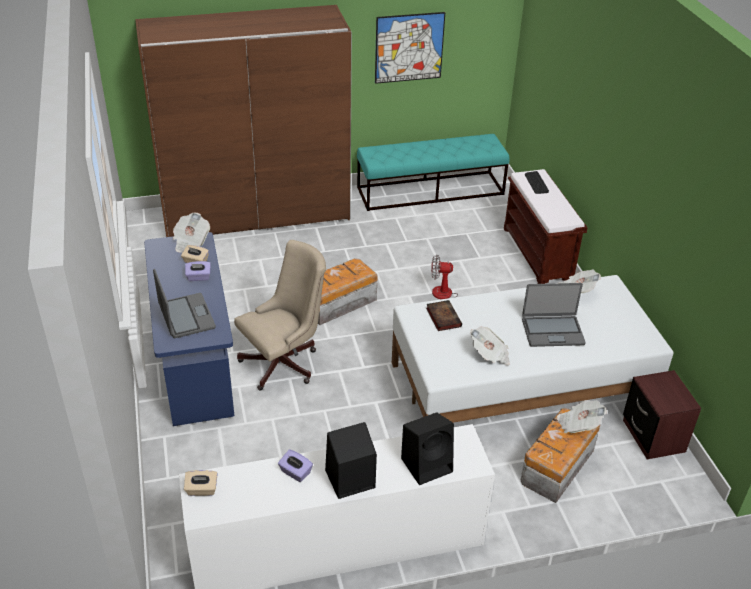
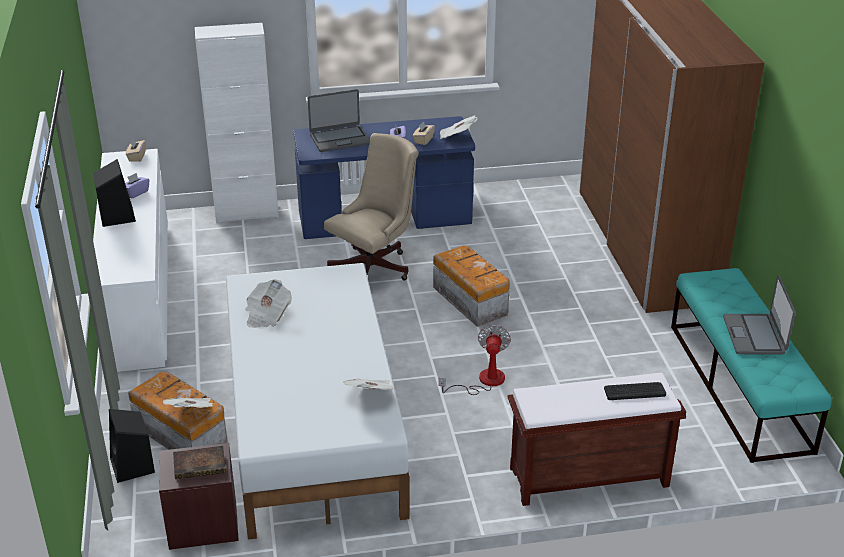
camera: 95 degrees right, 5 degrees down
(168, 473) = (246, 213): none -> white cabinet
(285, 363) = (375, 266): beige office chair -> beige office chair turned 105 degrees counterclockwise
(409, 48) = (800, 178): picture -> none
(427, 464) = (115, 253): black speaker -> black speaker (133, 466)
(442, 317) = (337, 290): book -> book (201, 465)
(552, 331) = (297, 364): laptop -> laptop (755, 335)

